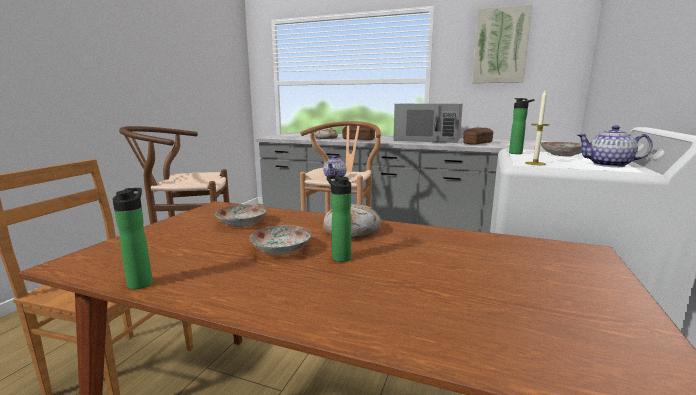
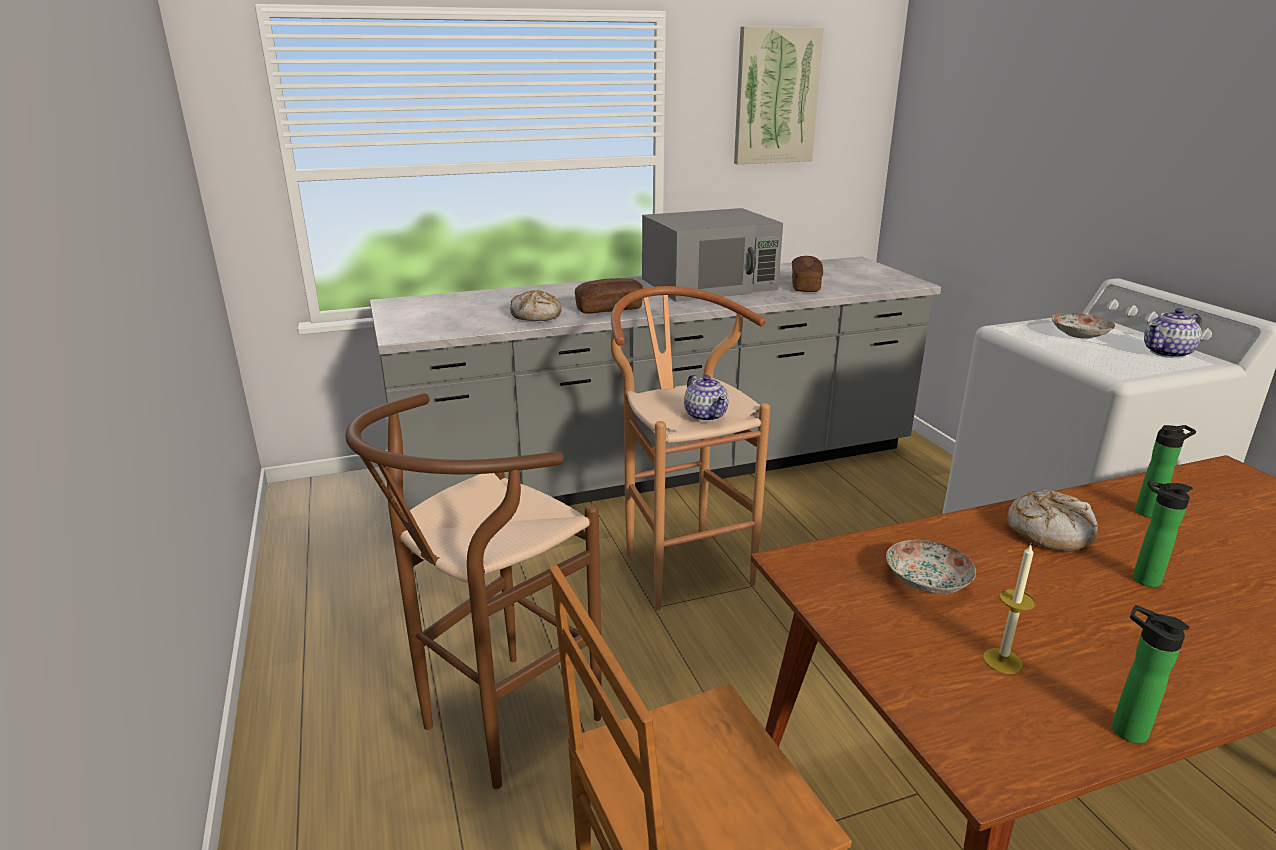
camera: 40 degrees left, 10 degrees up
(282, 250) = (1082, 600): plate -> none
(518, 153) = (1040, 342): bottle -> bottle (1150, 512)
(535, 163) = (1123, 369): candle -> candle (1002, 661)

